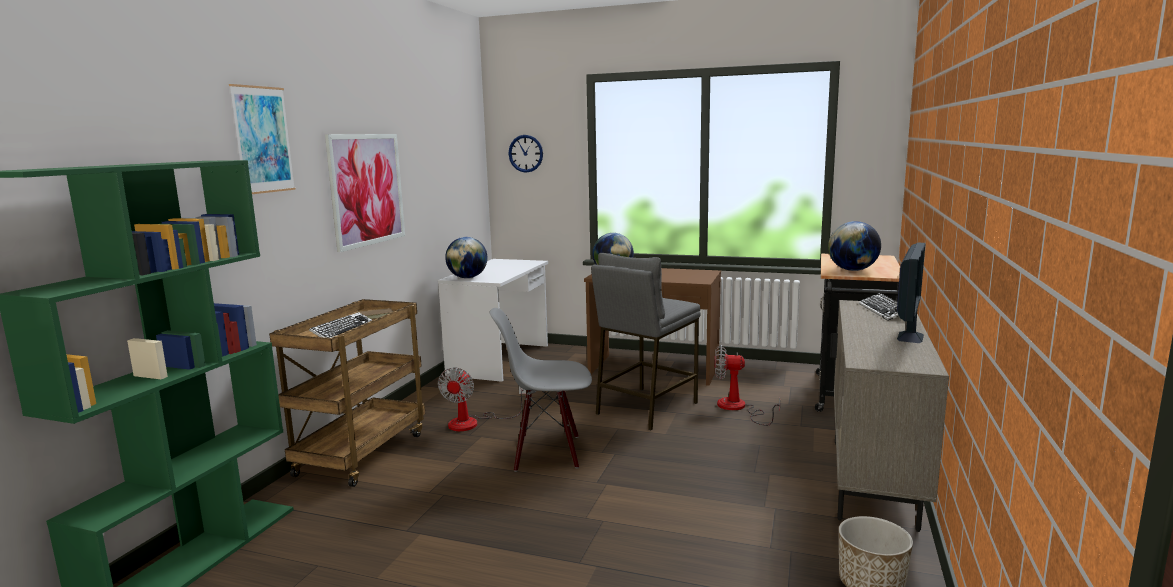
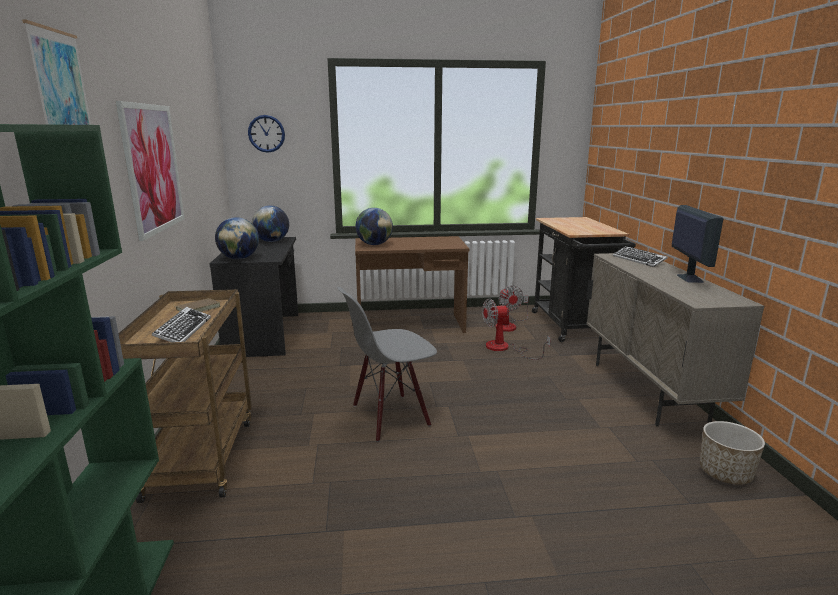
camera: 25 degrees left, 5 degrees up
(473, 422) = (294, 400): fan -> fan (509, 325)
(501, 360) = (265, 334): white desk -> black desk
(645, 408) = (435, 360): grey stool -> none
(852, 270) = (582, 229): globe -> globe (272, 241)

